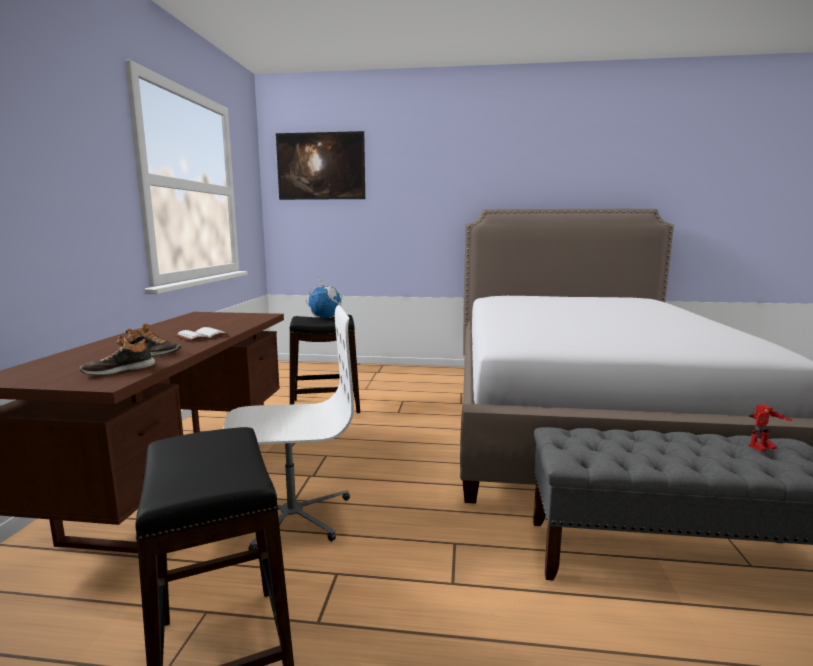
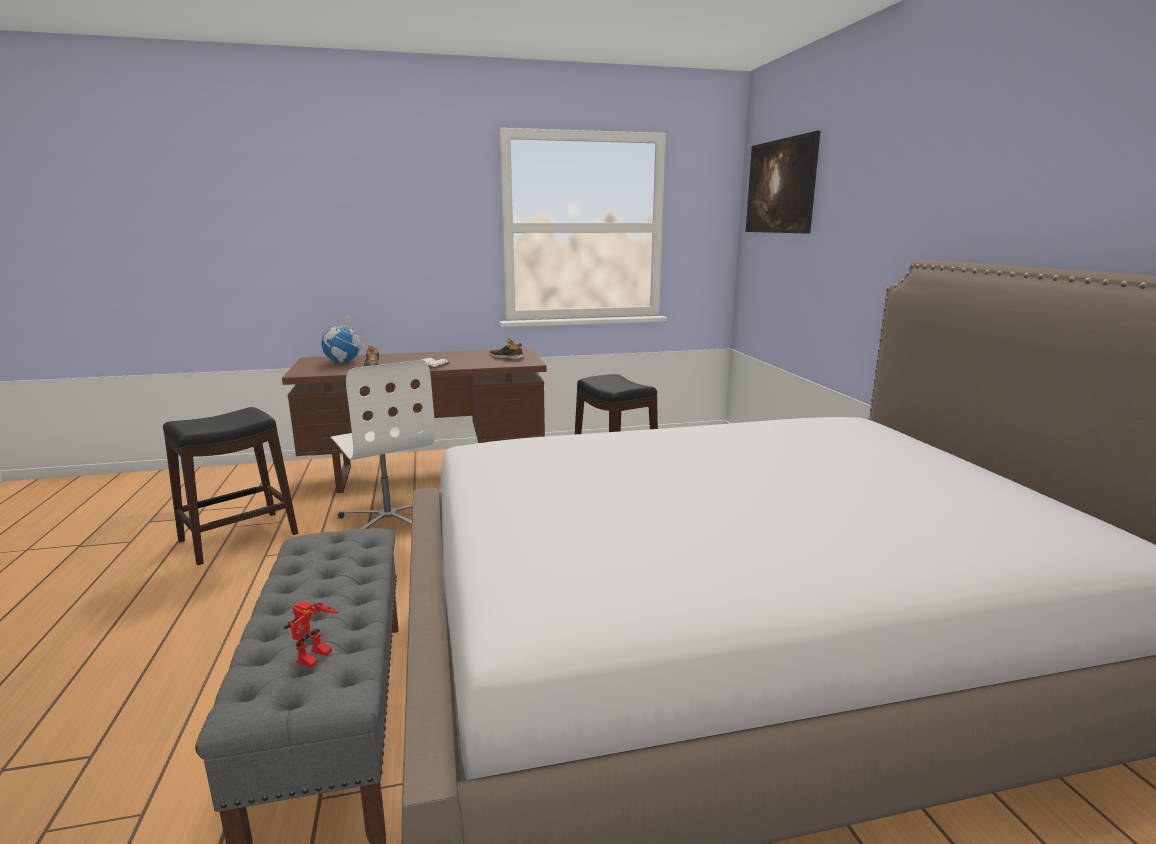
camera: 70 degrees right, 5 degrees up
(119, 370) = (327, 370): shoe -> shoe (507, 357)
(325, 317) = (618, 382): globe -> globe (343, 362)
(763, 448) = (316, 659): toy robot -> toy robot turned 120 degrees counterclockwise

